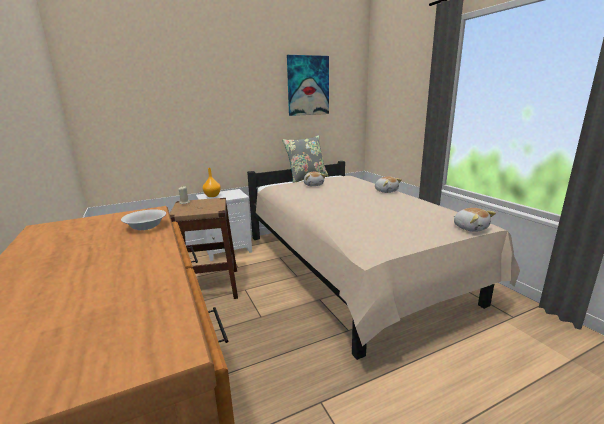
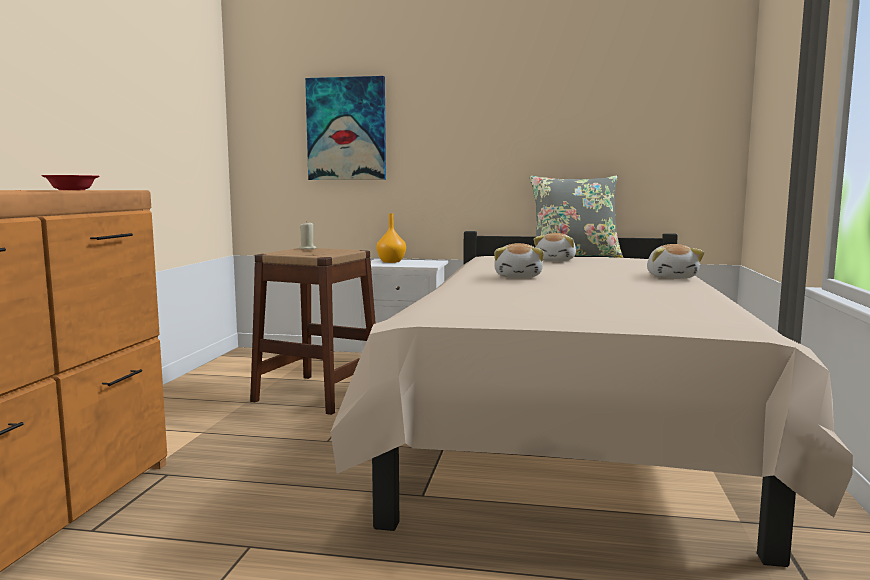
camera: 35 degrees right, 10 degrees down
(145, 226) = (71, 190): white bowl -> red bowl
(308, 86) = (603, 79): picture -> picture (346, 129)
(470, 228) = (692, 325): plush toy -> plush toy (519, 277)

